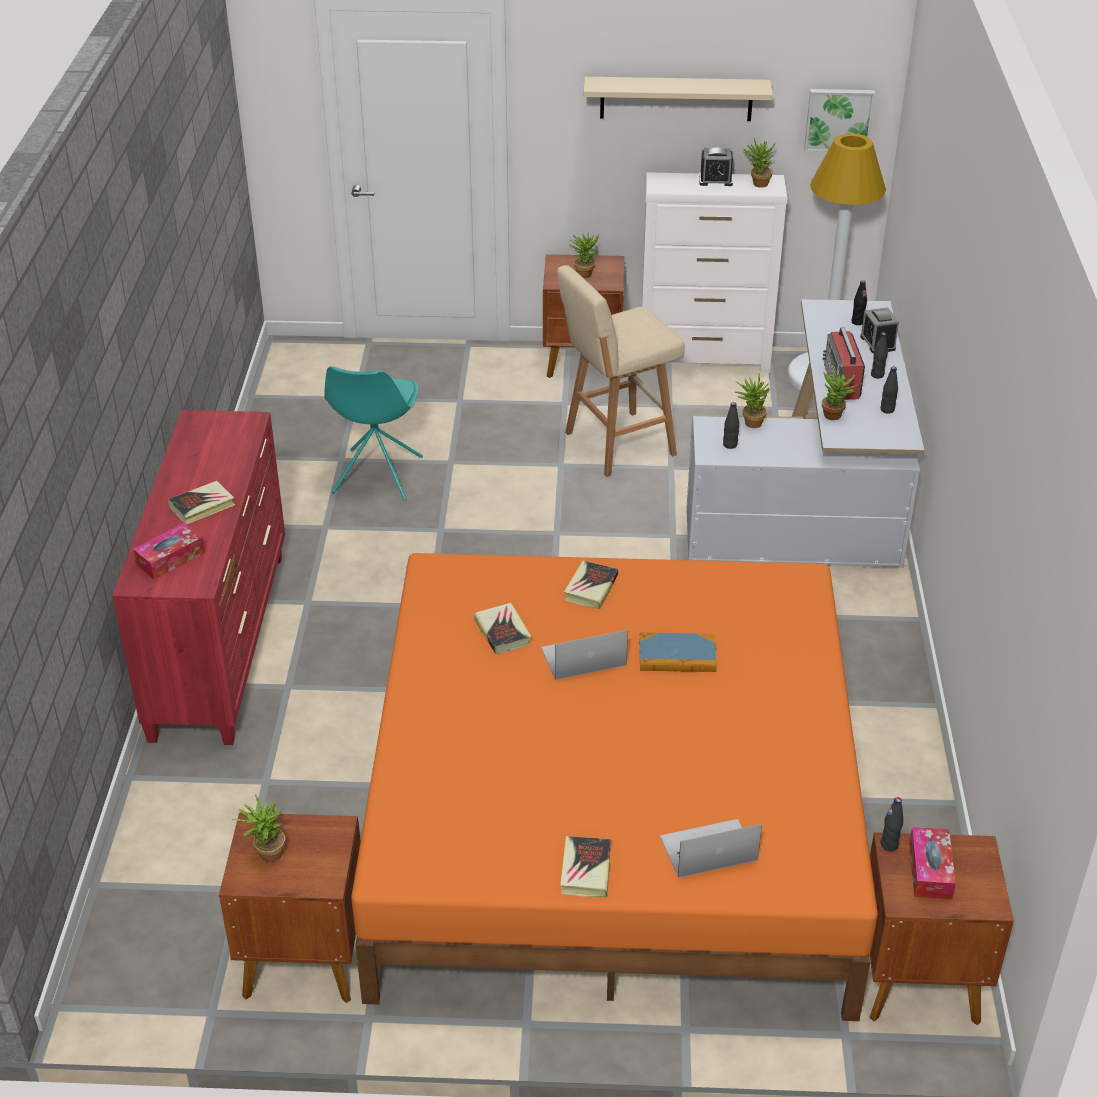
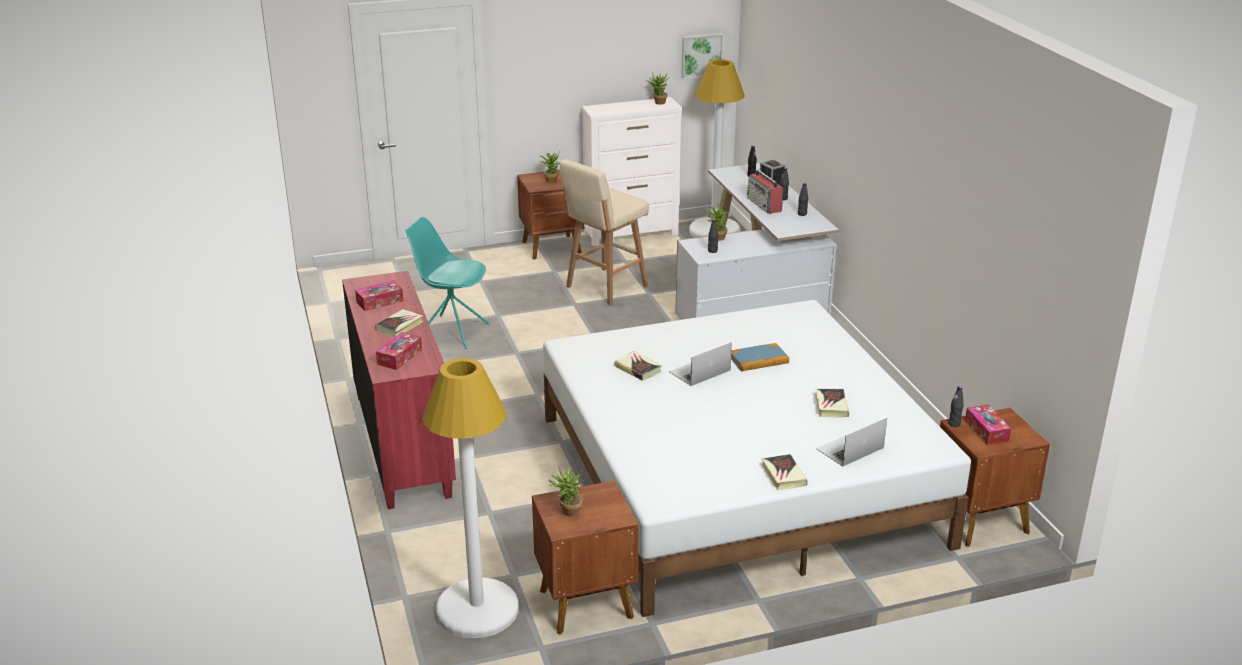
camera: 20 degrees left, 10 degrees down
(167, 929) = (477, 609): none -> white floor lamp
(203, 458) = (380, 301): none -> tissue box
(377, 476) = (451, 331): turquoise chair -> turquoise chair turned 120 degrees clockwise
(591, 588) = (678, 337): book -> book (831, 406)
(611, 813) = (736, 479): orange bed -> white bed
(676, 98) = (597, 52): beige shelf -> none
(715, 180) = (630, 104): alarm clock -> none
(836, 416) = (773, 222): potted plant -> none

